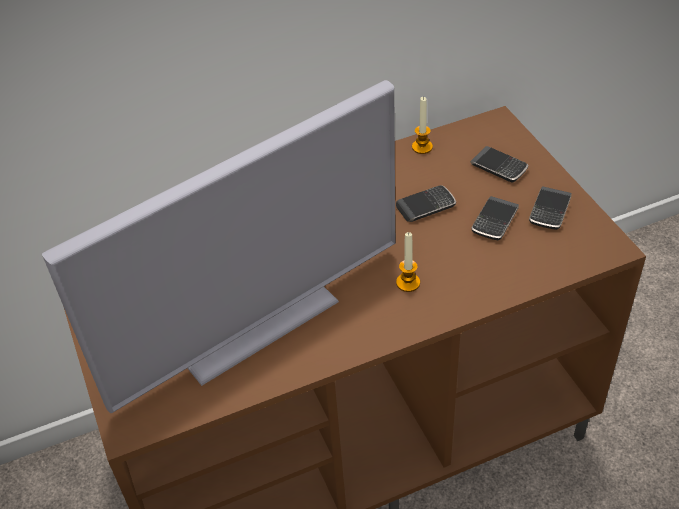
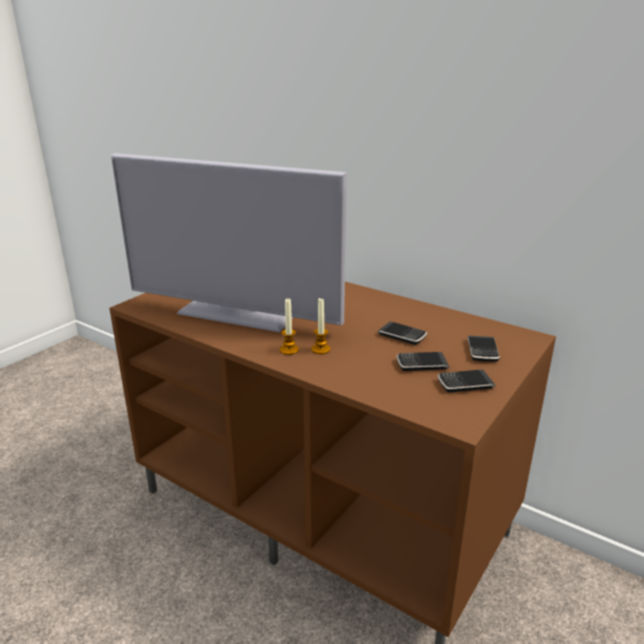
camera: 55 degrees right, 20 degrees down
(422, 147) = (459, 318): candle -> candle (289, 350)

